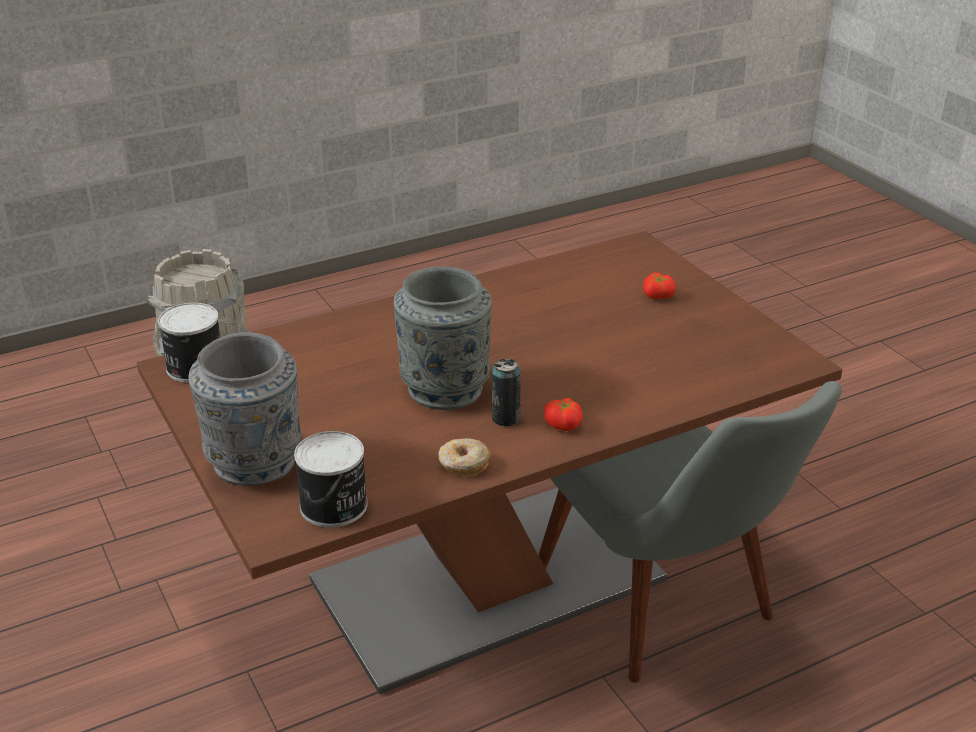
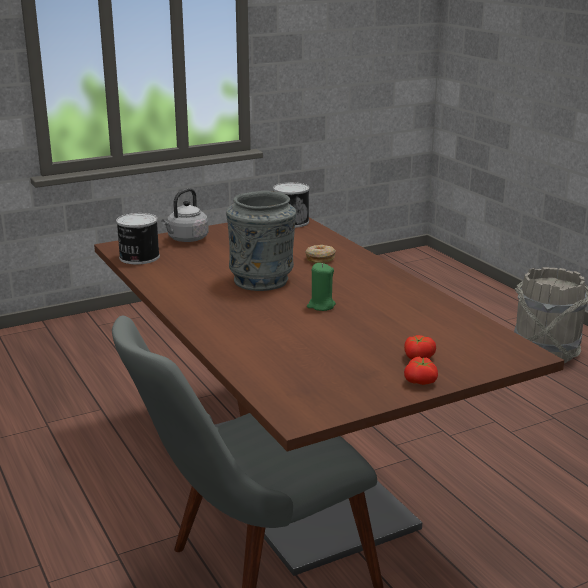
camera: 90 degrees right, 10 degrees down
(255, 463) = (186, 239): grey vase -> grey kettle
(463, 464) = (169, 286): donut -> donut (320, 259)
(506, 418) = (221, 298): can -> none
(530, 346) = (321, 306): none -> green candle
(564, 424) = (210, 315): tomato -> tomato (421, 382)

